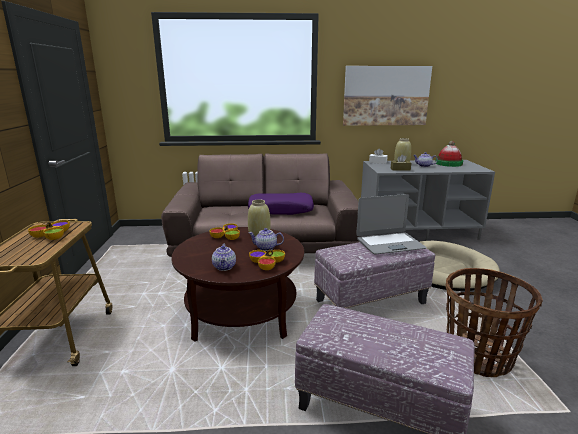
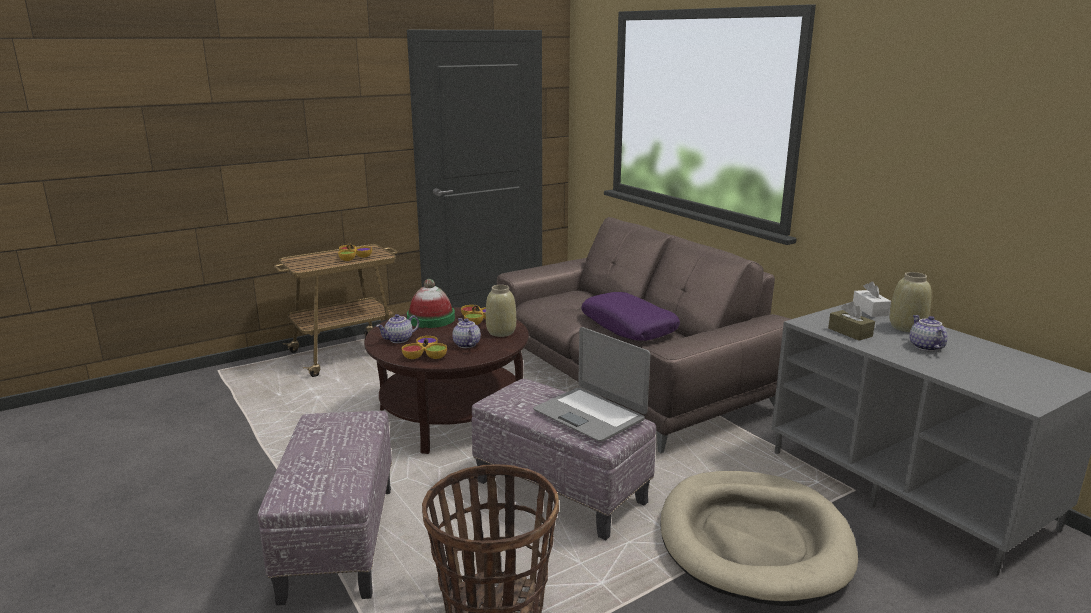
camera: 60 degrees right, 0 degrees up
(385, 96) = (922, 175): picture -> none
(448, 163) = (1008, 365): hat -> hat (431, 319)

